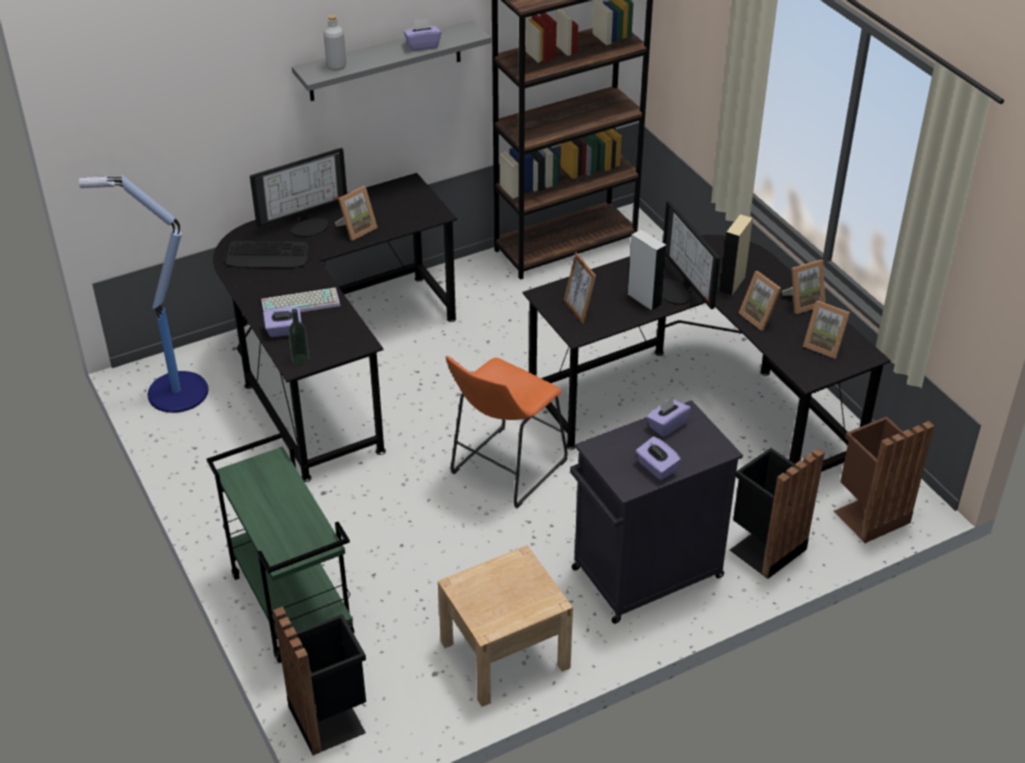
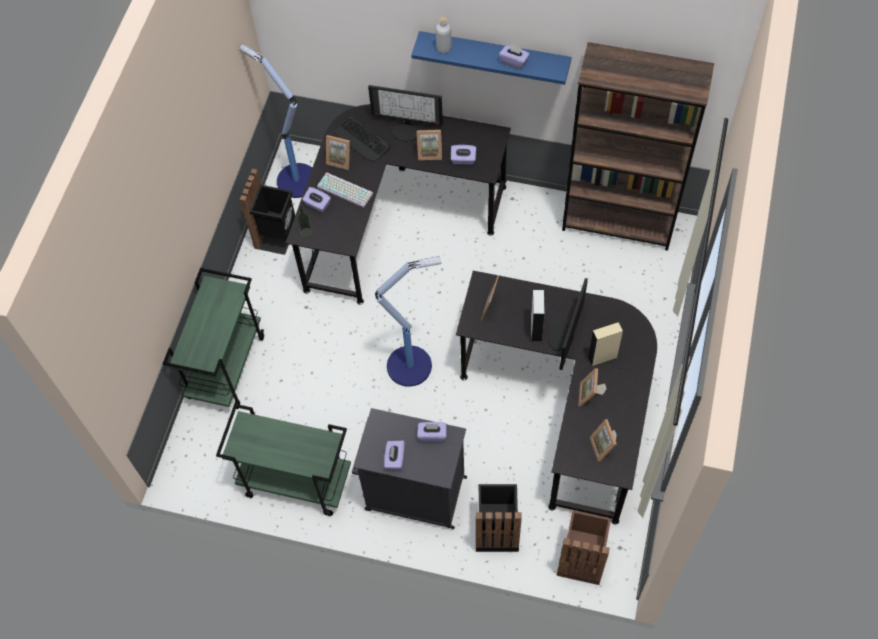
camera: 45 degrees right, 20 degrees up
(330, 718) = (183, 449): black trash can -> black trash can (277, 236)
(385, 61) = (494, 54): grey shelf -> blue shelf
(400, 217) = (463, 160): none -> purple tissue box
(504, 470) = (411, 365): orange stool -> floor lamp
(505, 655) = (295, 482): beige nightstand -> green cart
(802, 302) = (630, 404): picture frame -> picture frame (340, 159)

